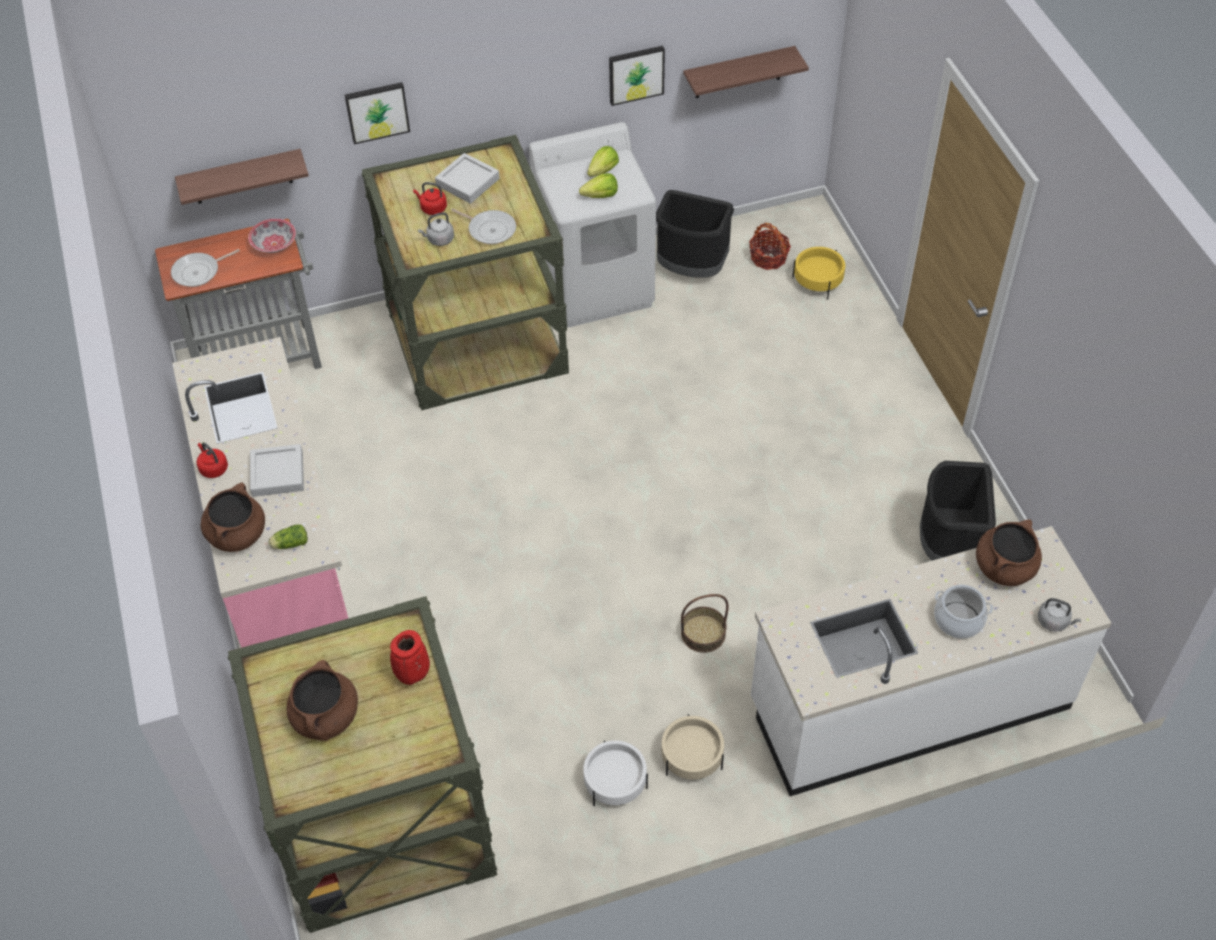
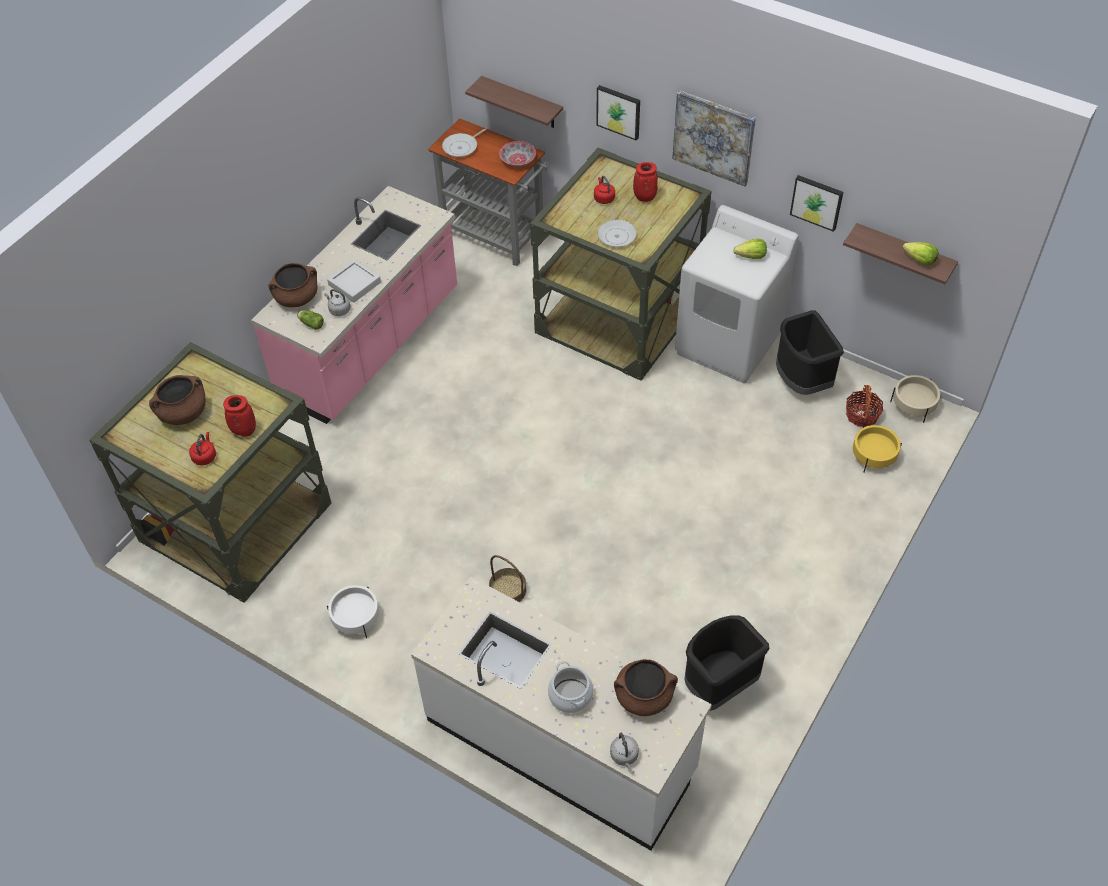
camera: 50 degrees right, 0 degrees up
(199, 272) = (462, 147): frying pan -> frying pan turned 60 degrees counterclockwise
(213, 468) = (332, 255): red kettle -> red kettle (205, 456)
(439, 239) = (581, 218): grey kettle -> grey kettle (339, 310)
(467, 182) = (644, 198): grey tray -> red vase
(502, 73) = (713, 137): none -> picture
(601, 196) = (727, 270): lettuce -> lettuce (919, 260)
(691, 758) = (409, 647): beige planter -> beige planter (913, 405)

